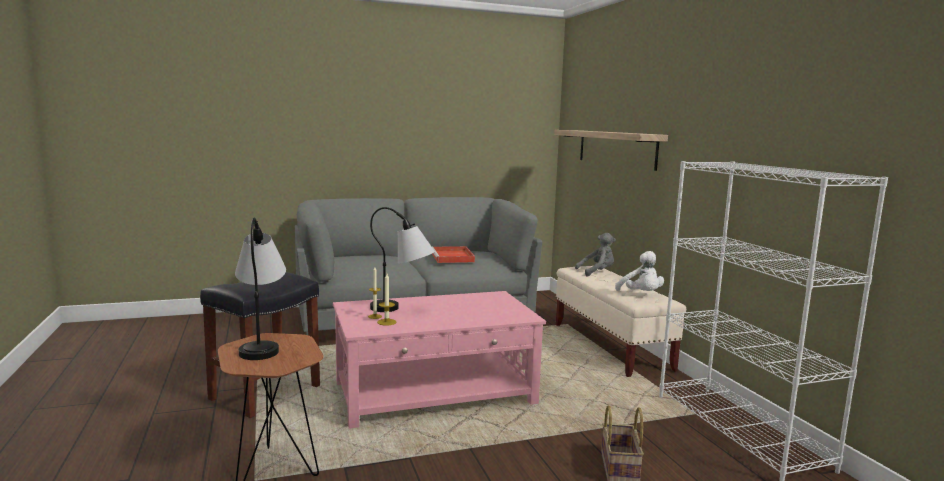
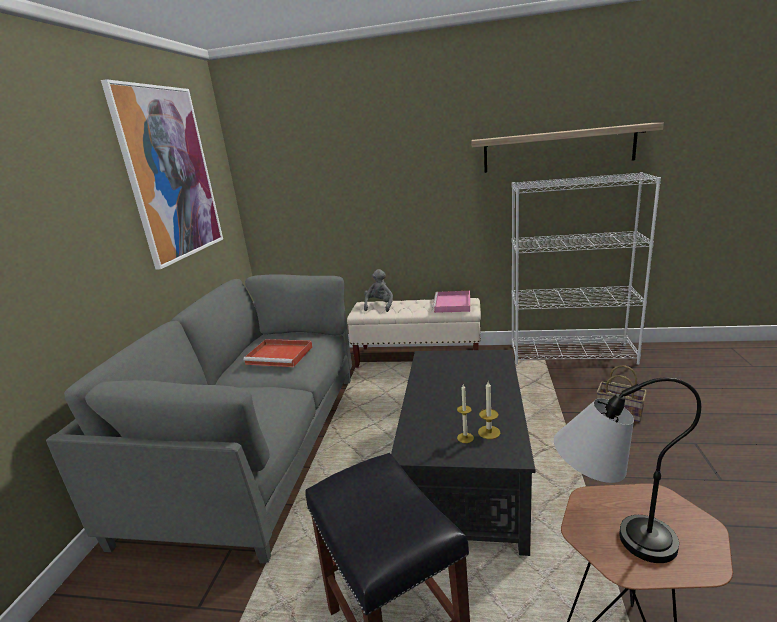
camera: 60 degrees left, 10 degrees up
(402, 309) = (448, 415): table lamp -> none
(435, 393) = (465, 472): pink coffee table -> black coffee table
(471, 104) = (170, 174): none -> picture
(616, 148) = (350, 193): shelf -> shelf (558, 149)
(641, 294) = (452, 304): white plush toy -> pink tray

